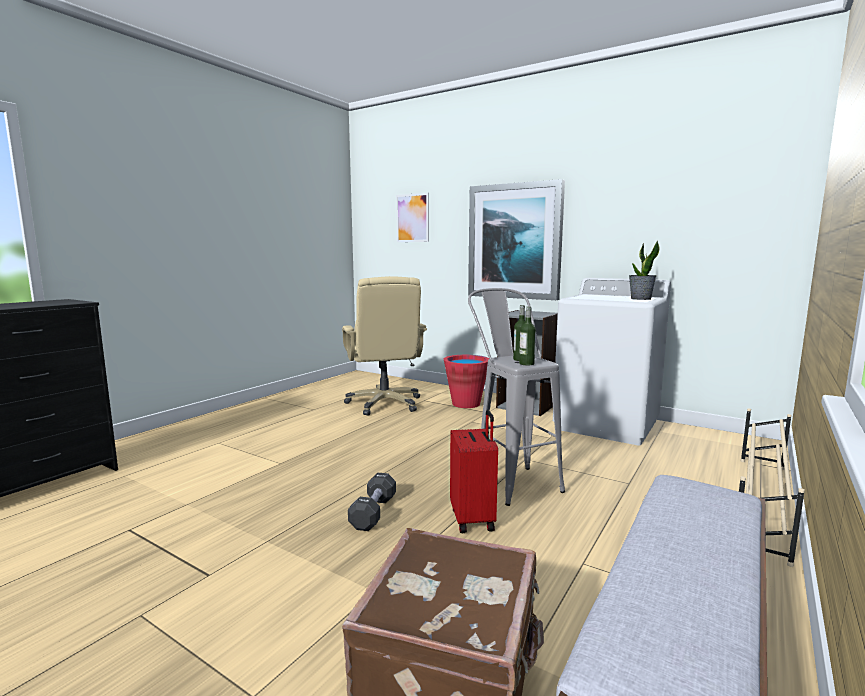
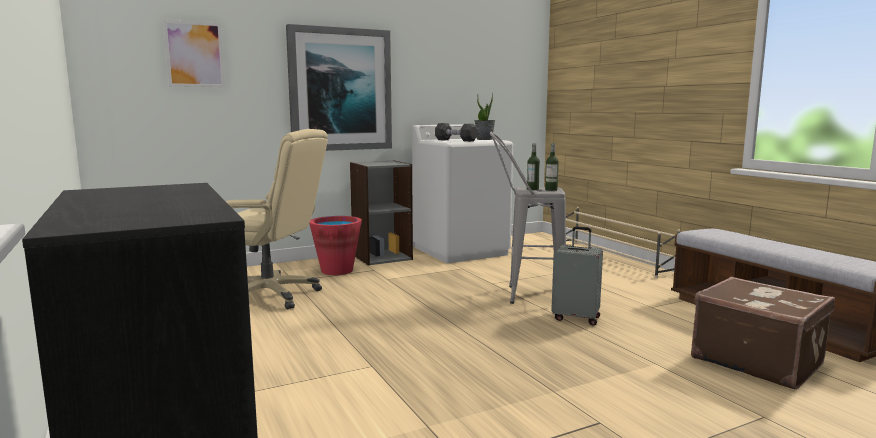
camera: 60 degrees left, 0 degrees up
(373, 513) = (536, 345): black dumbbell -> black dumbbell (455, 140)
(473, 519) = (576, 318): red suitcase -> grey suitcase

